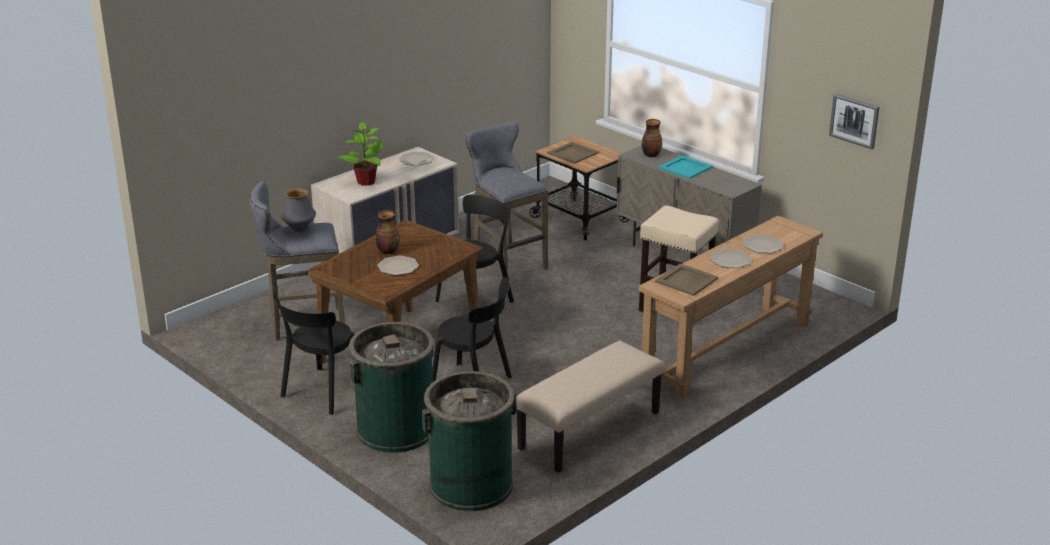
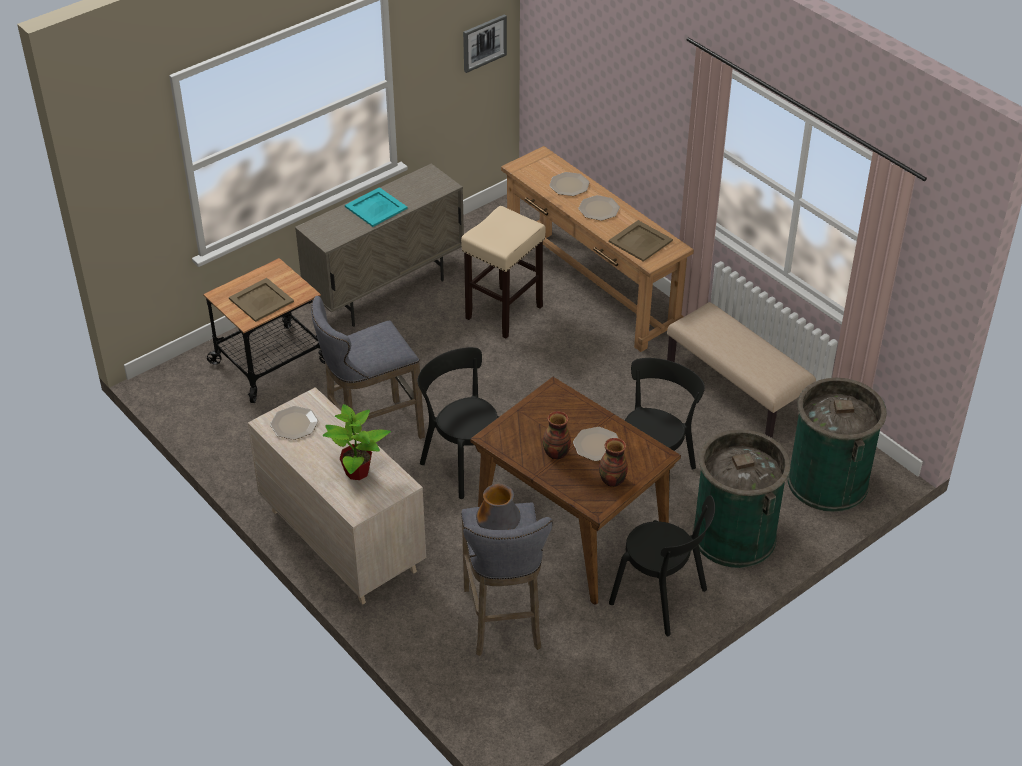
camera: 85 degrees left, 15 degrees up
(650, 155) = (332, 228): vase -> vase (612, 481)

